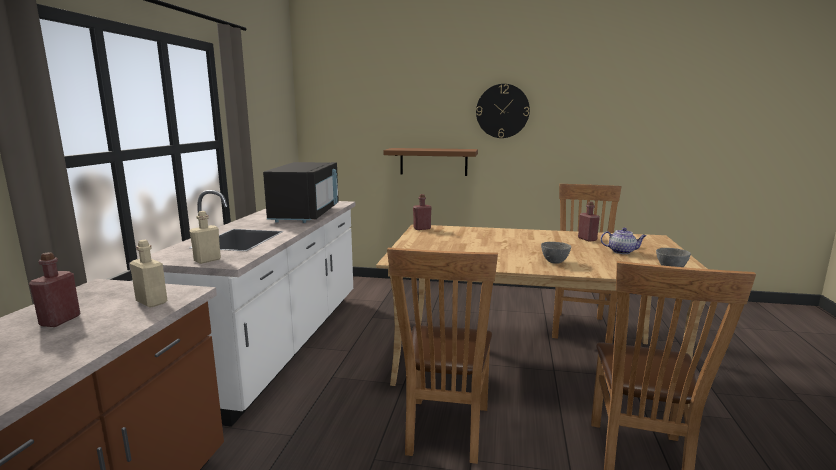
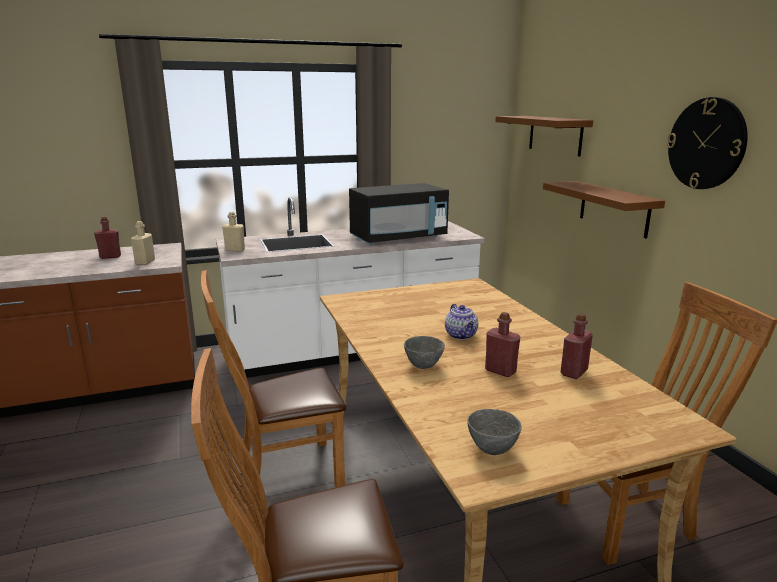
camera: 60 degrees right, 5 degrees up
(358, 115) = (555, 135): none -> brown shelf
(422, 228) = (466, 285): red bottle -> red bottle (500, 371)
(622, 251) = (540, 404): teapot -> teapot (461, 335)

